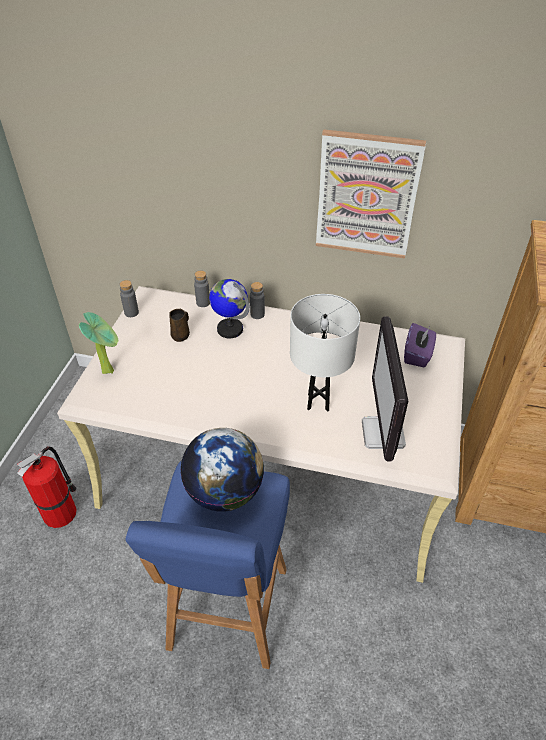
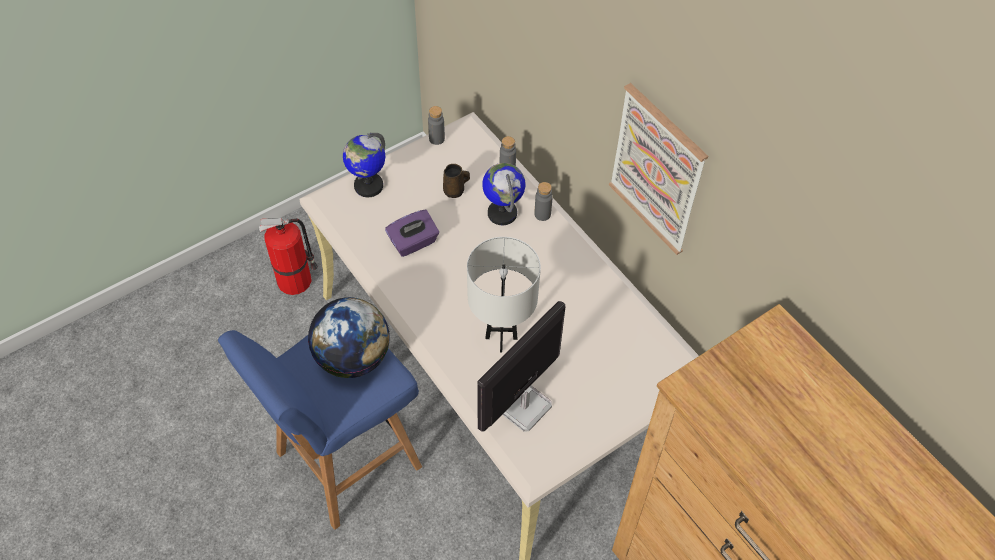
camera: 40 degrees right, 10 degrees up
(109, 369) = (368, 186): potted plant -> globe
(417, 355) = (643, 359): purple tissue box -> purple tissue box (413, 243)

